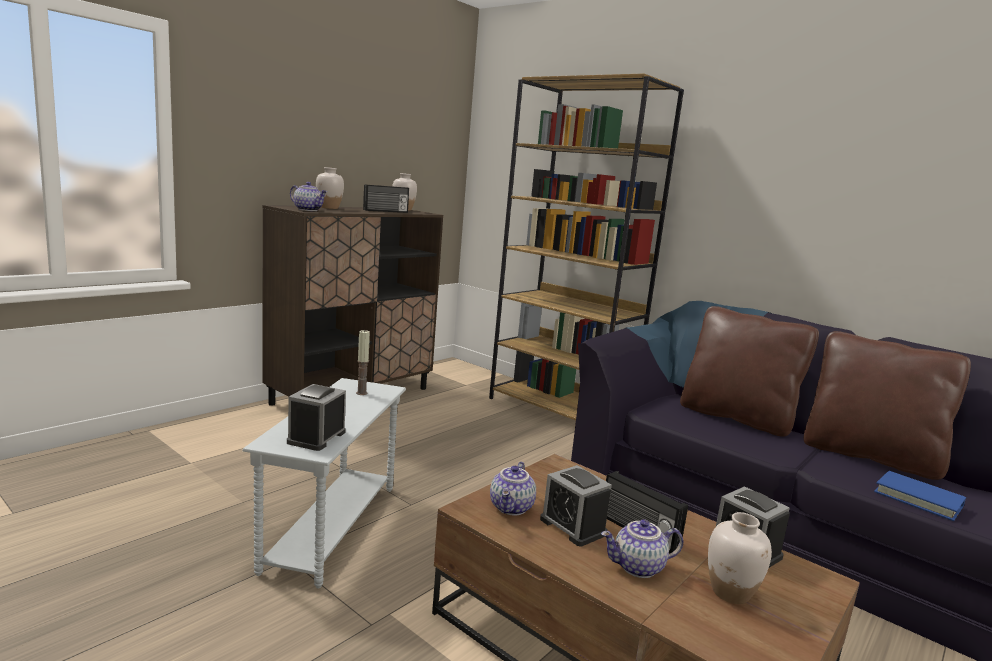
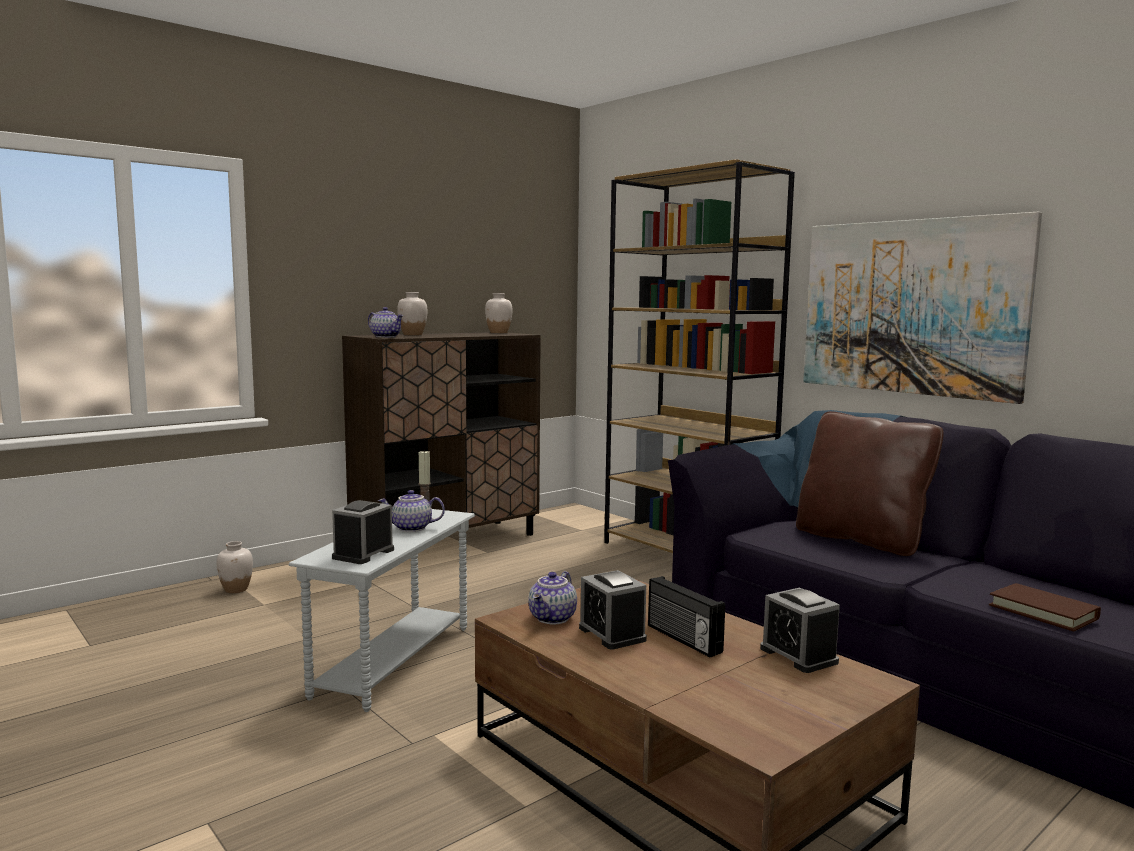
camera: 10 degrees right, 5 degrees down
(386, 211) = (474, 334): radio -> none
(638, 568) = (665, 667): teapot -> teapot (411, 528)
(731, 592) = (758, 688): white vase -> white vase (236, 589)
(777, 218) = (910, 307): none -> picture
(869, 456) = (1012, 574): brown pillow -> none
(918, 499) = (1043, 612): blue book -> brown book

